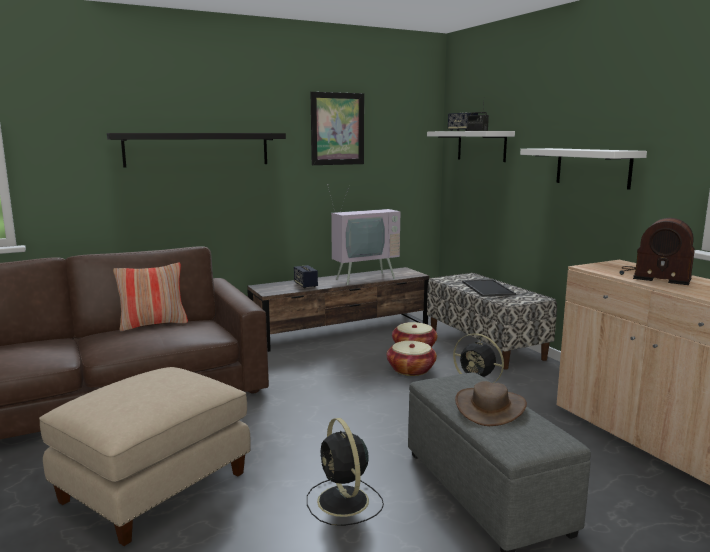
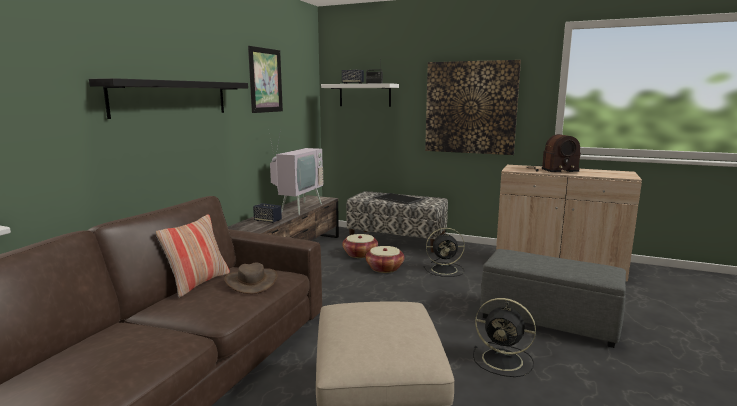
camera: 40 degrees left, 0 degrees up
(490, 407) = (554, 263): brown hat -> brown hat (251, 282)
(593, 167) = (470, 107): white shelf -> picture

